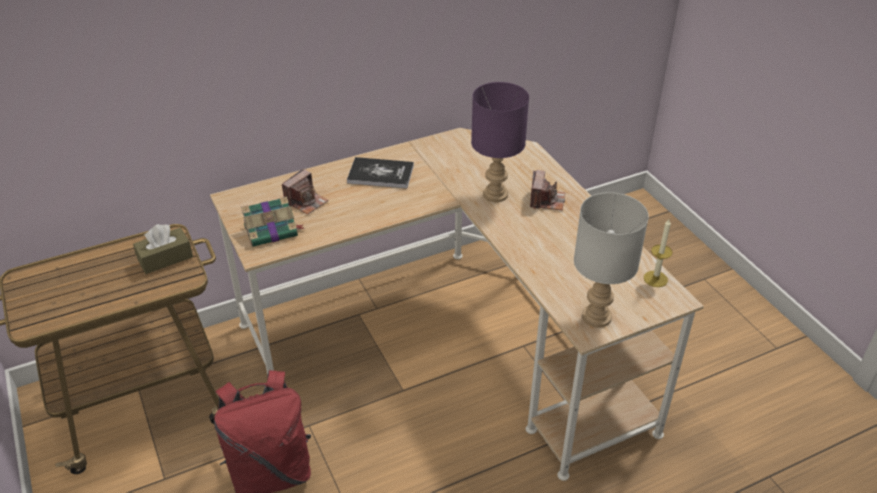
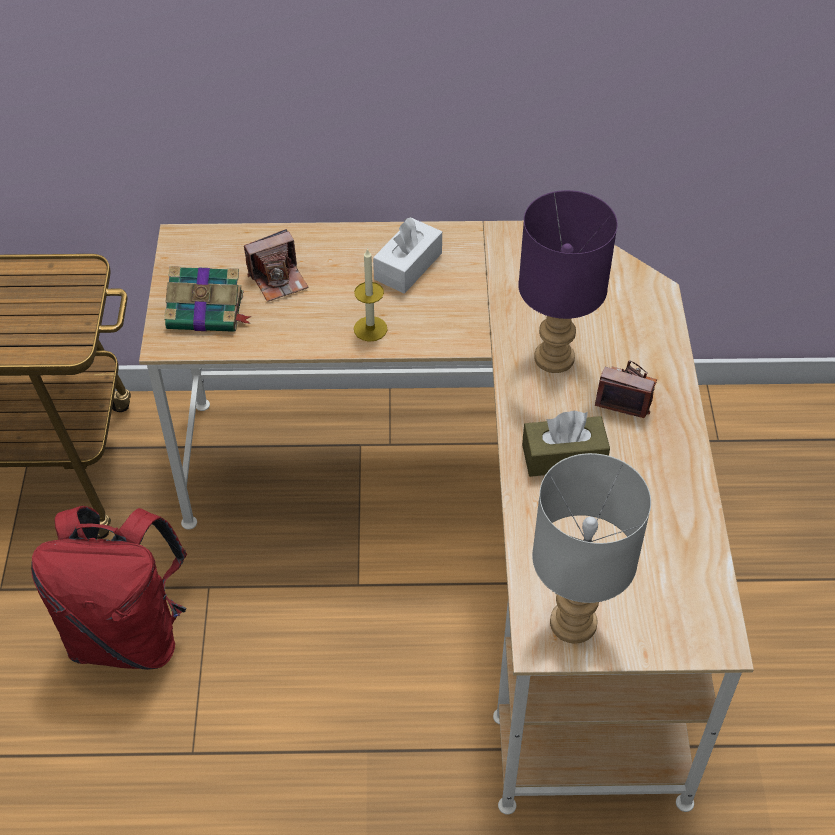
camera: 25 degrees right, 10 degrees up
(165, 258) = (57, 305): brown tissue box -> brown tissue box (563, 456)
(380, 174) = (408, 266): book -> white tissue box
(546, 200) = (626, 395): camera -> camera turned 105 degrees counterclockwise
(655, 279) = (707, 593): candle -> candle (370, 329)

